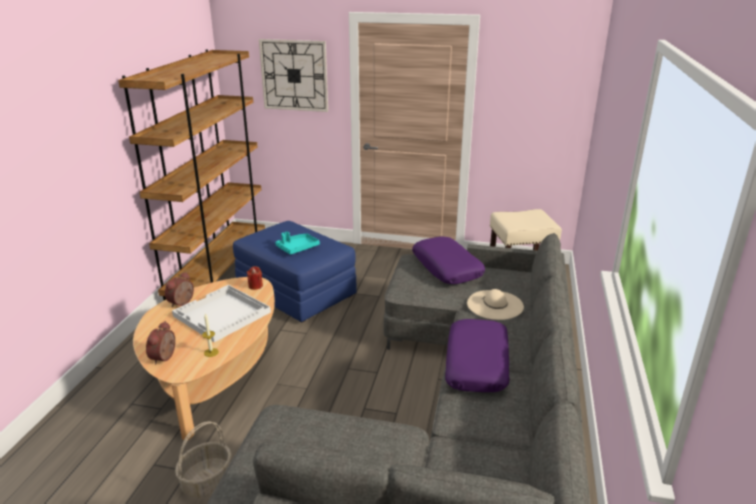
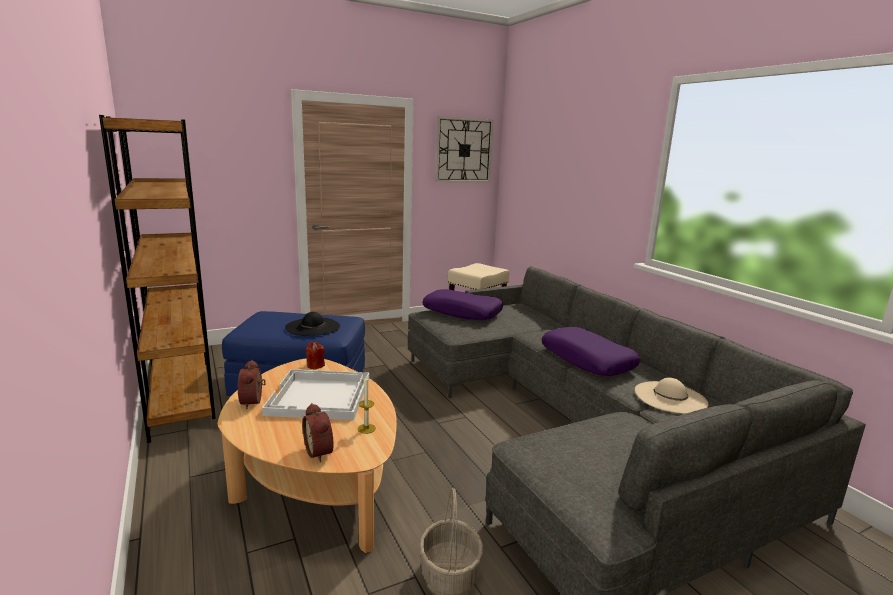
camera: 40 degrees left, 10 degrees down
(294, 75) = (229, 155): wall clock -> wall clock (464, 150)
(297, 248) = (312, 327): turquoise tray -> black hat
(495, 305) = (534, 325): beige hat -> beige hat (670, 397)

